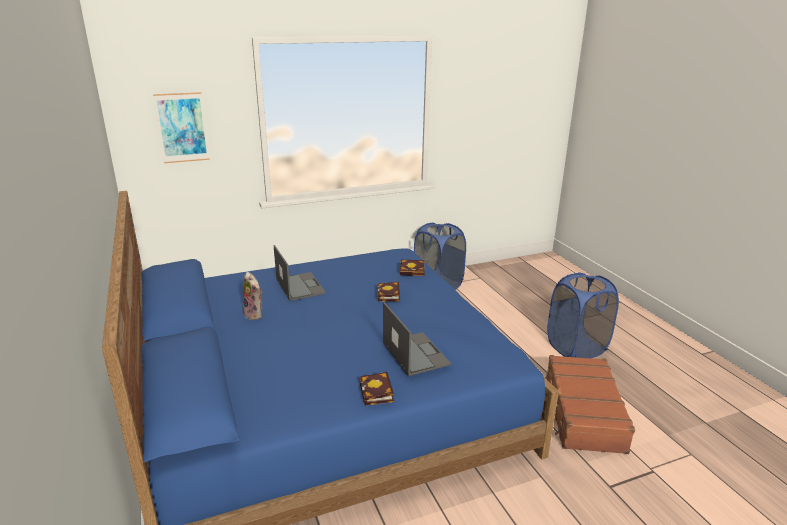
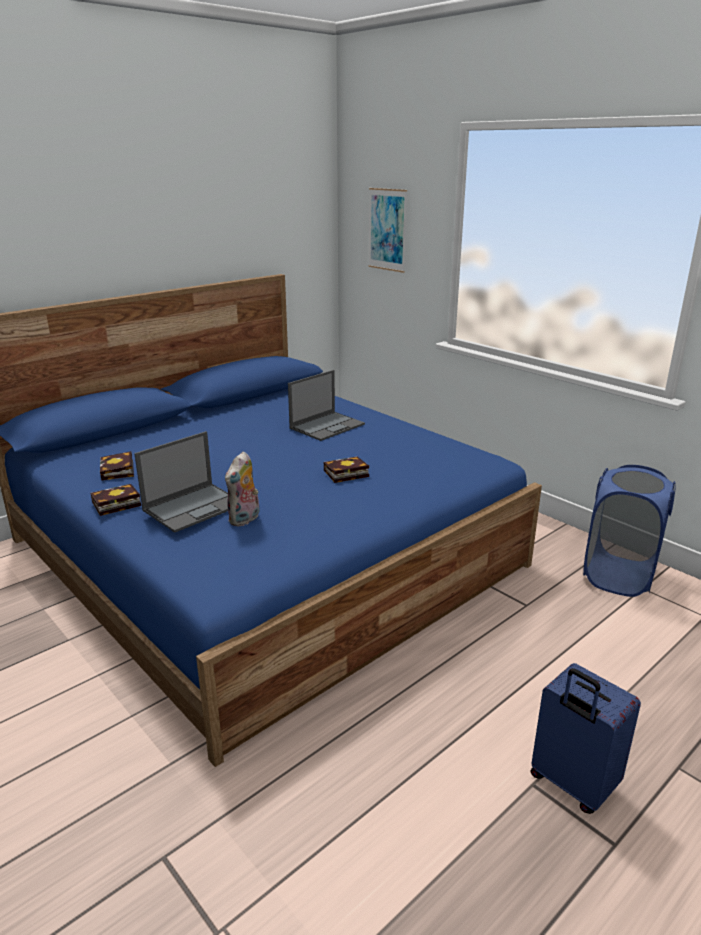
camera: 70 degrees right, 0 degrees up
(255, 314) = (251, 422): plush toy -> plush toy (245, 519)
(413, 270) = (431, 476): book -> book (118, 471)
(576, 347) = (571, 784): blue laundry basket -> blue suitcase
(582, 412) = (350, 807): brown suitcase -> none

